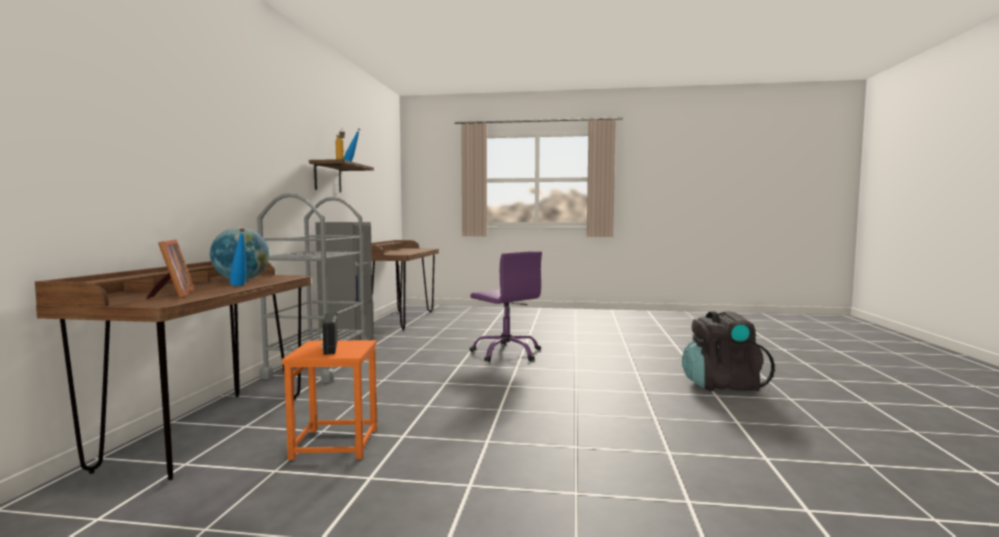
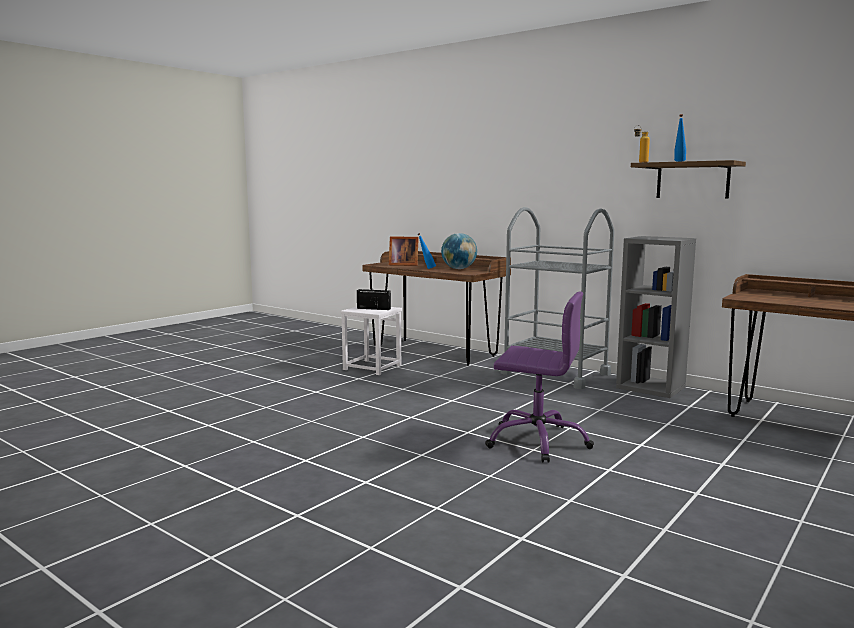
camera: 120 degrees right, 5 degrees up
(336, 443) = (372, 367): orange stool -> white stool
(506, 353) = (537, 441): purple office chair -> purple office chair turned 150 degrees counterclockwise
(722, 385) = (247, 508): black backpack -> none

